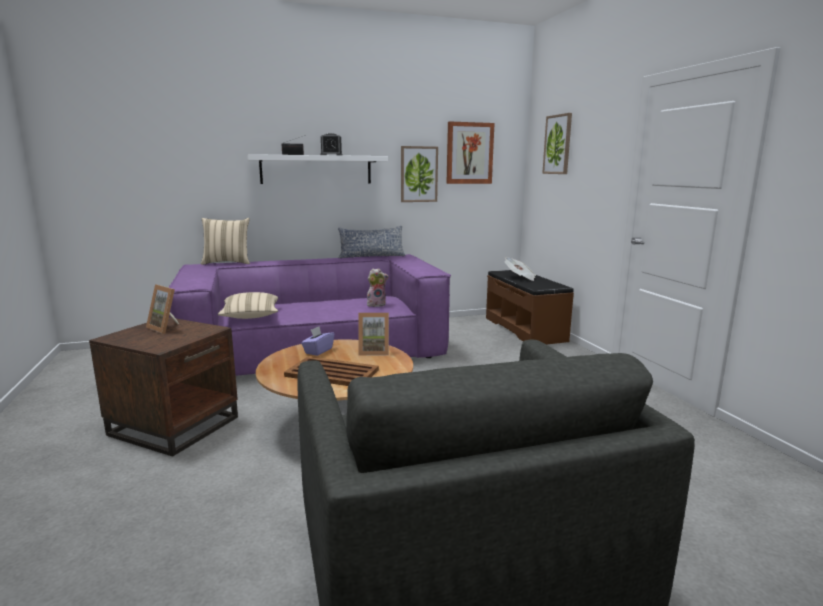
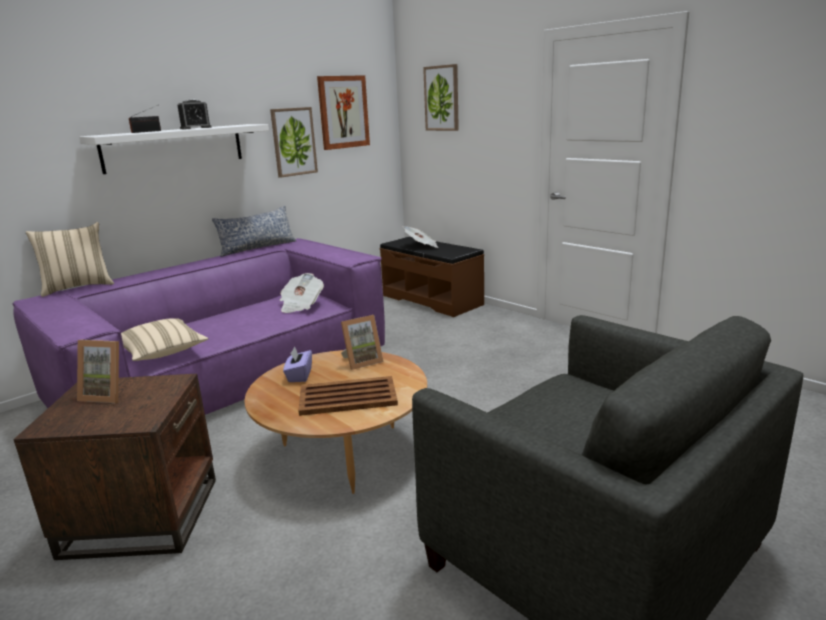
camera: 25 degrees left, 5 degrees up
(376, 304) = (301, 305): plush toy -> newspaper

